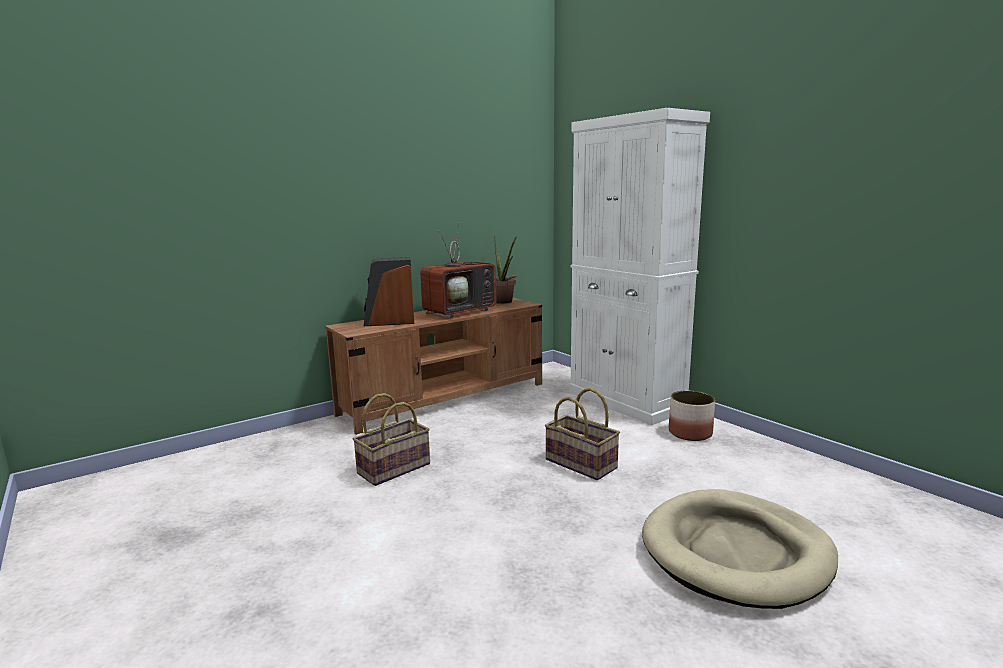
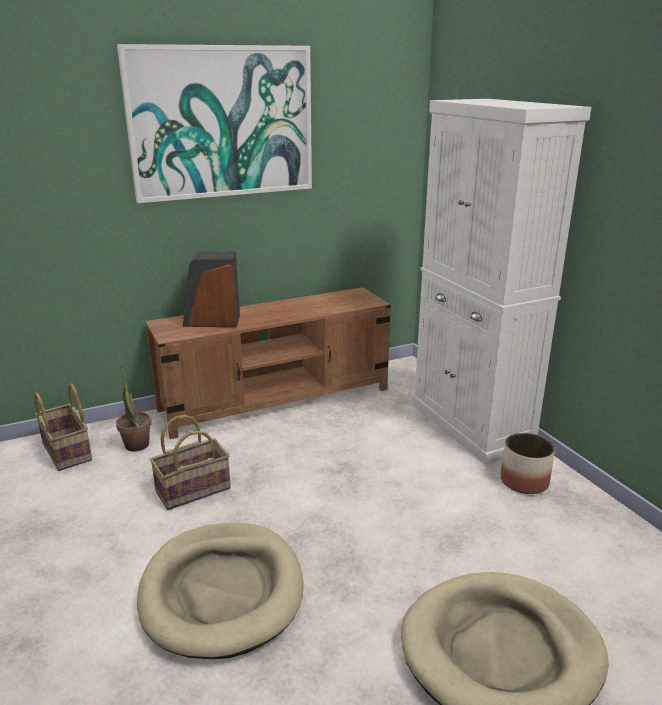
camera: 10 degrees right, 10 degrees up
(393, 146) = (222, 122): none -> picture
(456, 541) = (222, 591): none -> beige dog bed
(460, 311) = (294, 309): television -> none
(504, 302) = (350, 297): potted plant -> potted plant (136, 448)
(582, 463) = (386, 509): basket -> basket (68, 451)

